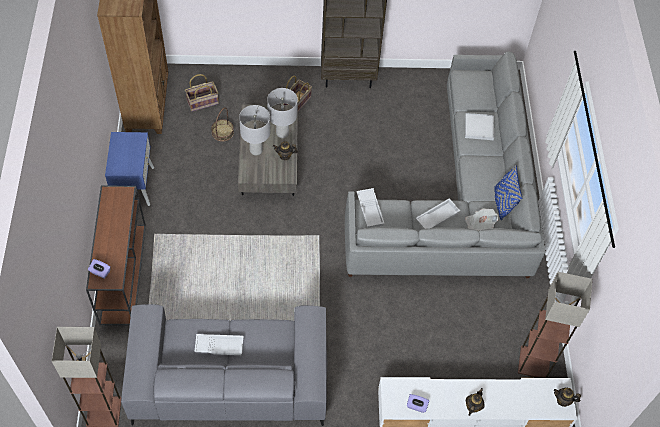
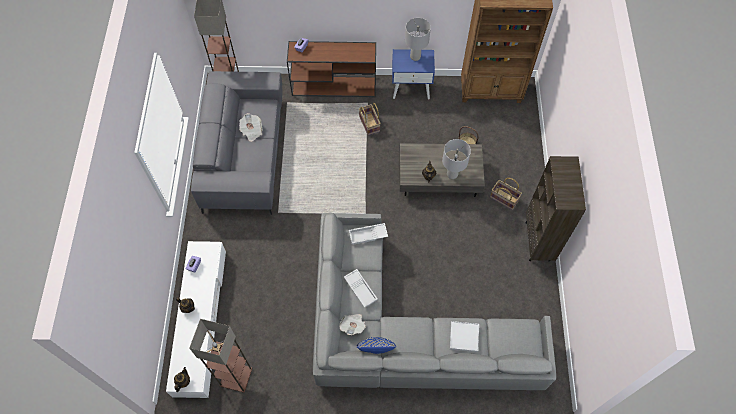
camera: 95 degrees right, 5 degrees up
(202, 102) = (498, 128): basket -> basket (370, 124)
(220, 345) = (251, 131): white tray -> newspaper
(256, 150) = (433, 155): grey table lamp -> grey table lamp (415, 56)

